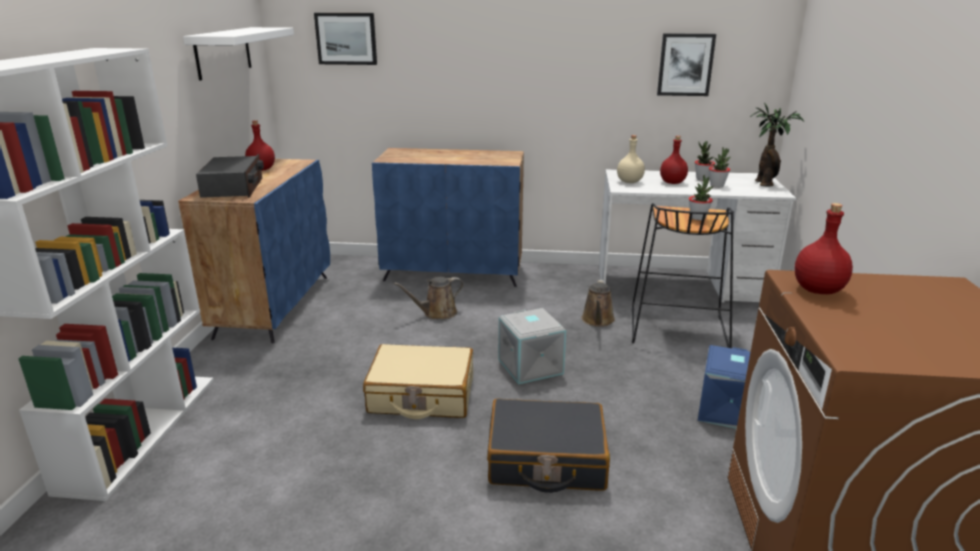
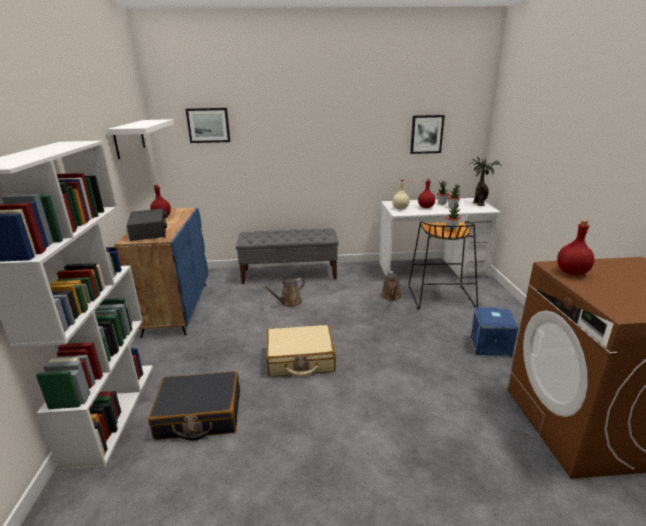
camera: 10 degrees left, 0 degrees up
(454, 273) = (289, 274): blue cabinet -> grey bench
(531, 366) = (363, 332): grey storage box -> none
(546, 460) = (396, 393): black suitcase -> black suitcase (199, 415)

